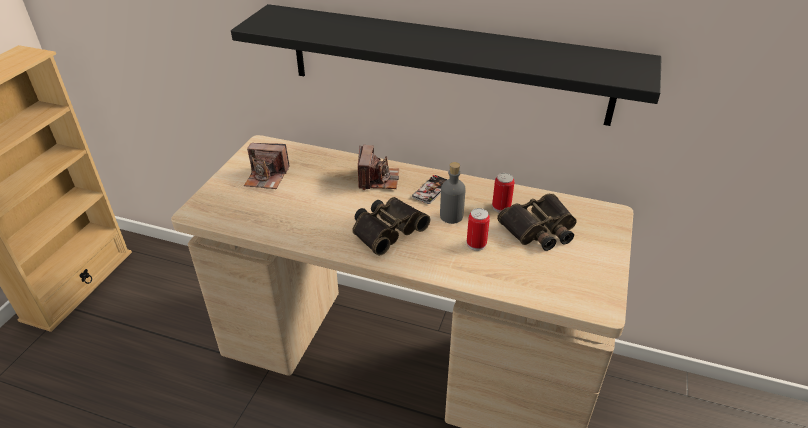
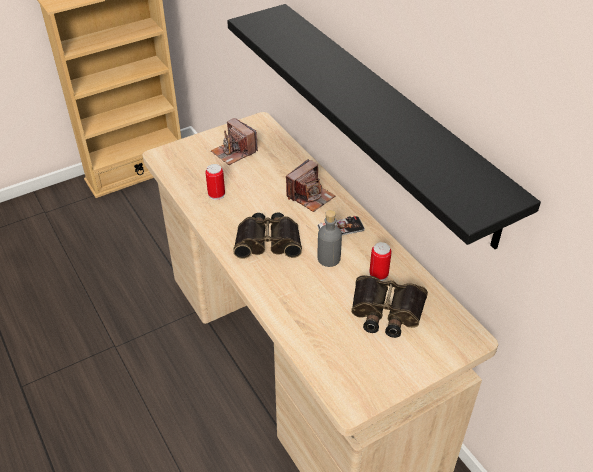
camera: 40 degrees right, 5 degrees up
(476, 244) = (319, 292): can -> can (216, 194)

